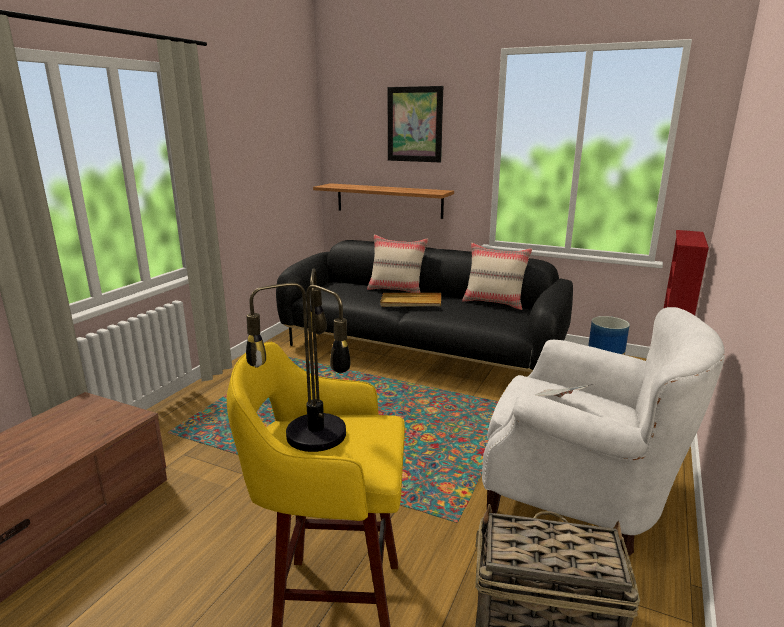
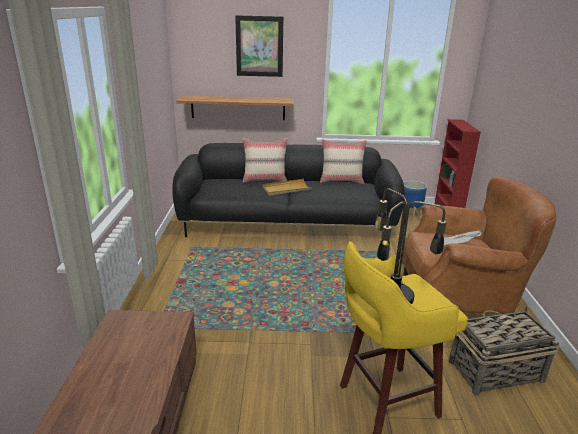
camera: 25 degrees left, 5 degrees up
(580, 495) = (459, 299): white armchair -> brown armchair

